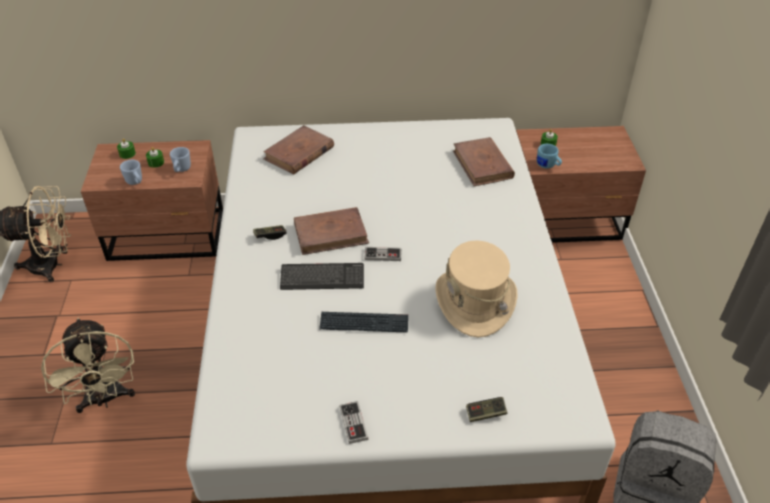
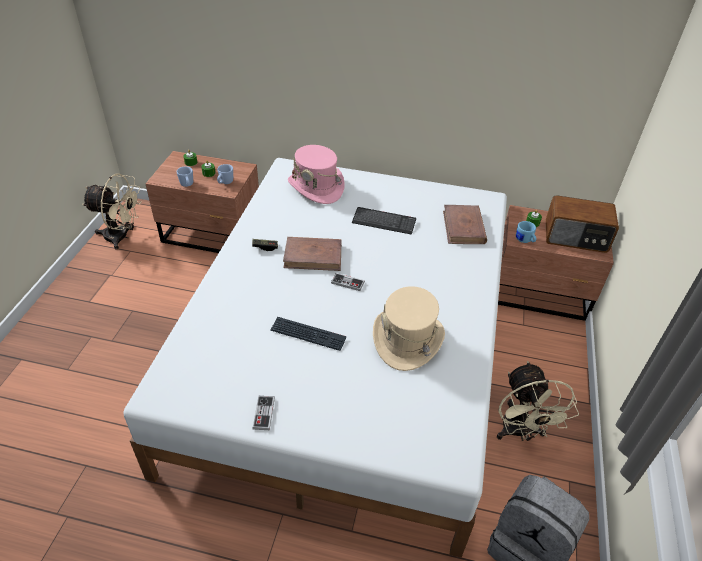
camera: 15 degrees right, 0 degrees up
(105, 399) = (118, 346): beige fan -> beige fan (519, 432)
(299, 153) = (316, 187): brown book -> pink hat
(322, 278) = (291, 290): keyboard -> keyboard (384, 222)
(485, 413) = (376, 436): game controller -> none
(598, 151) = (576, 237): none -> radio

